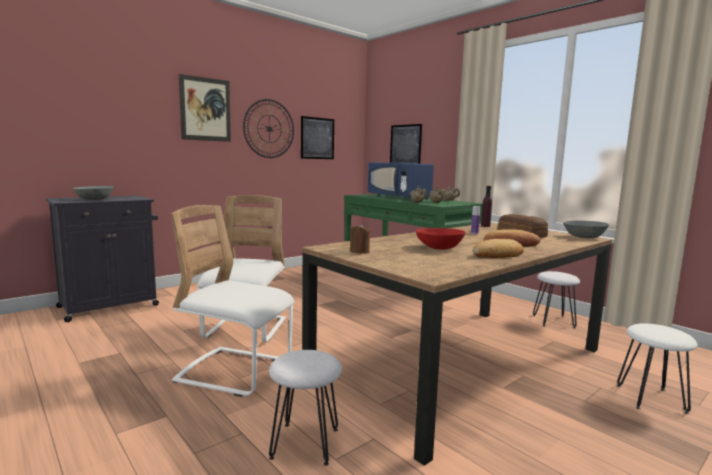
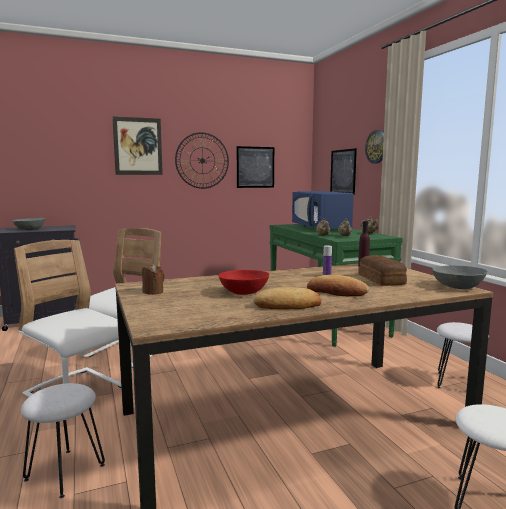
camera: 20 degrees right, 0 degrees up
(446, 123) = (376, 147): none -> wall clock

